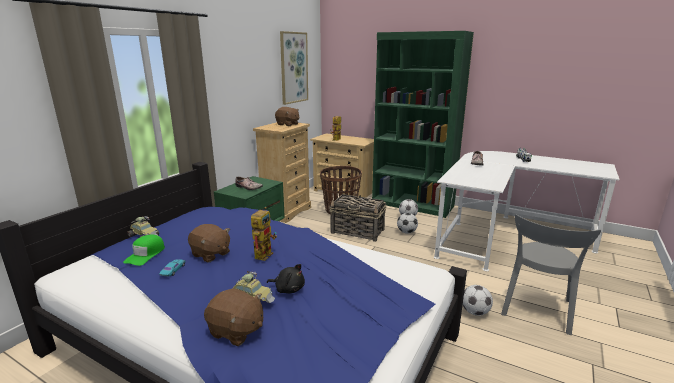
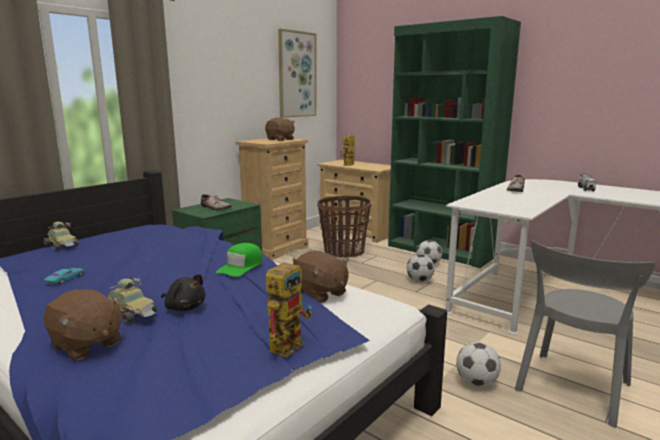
camera: 10 degrees right, 5 degrees down
(146, 254) = (47, 262): green cap -> green cap (241, 267)
(210, 254) = (120, 267): brown plush toy -> brown plush toy (320, 293)
(264, 253) = (182, 269): toy robot -> toy robot (288, 343)
(358, 231) = (355, 276): basket -> none

